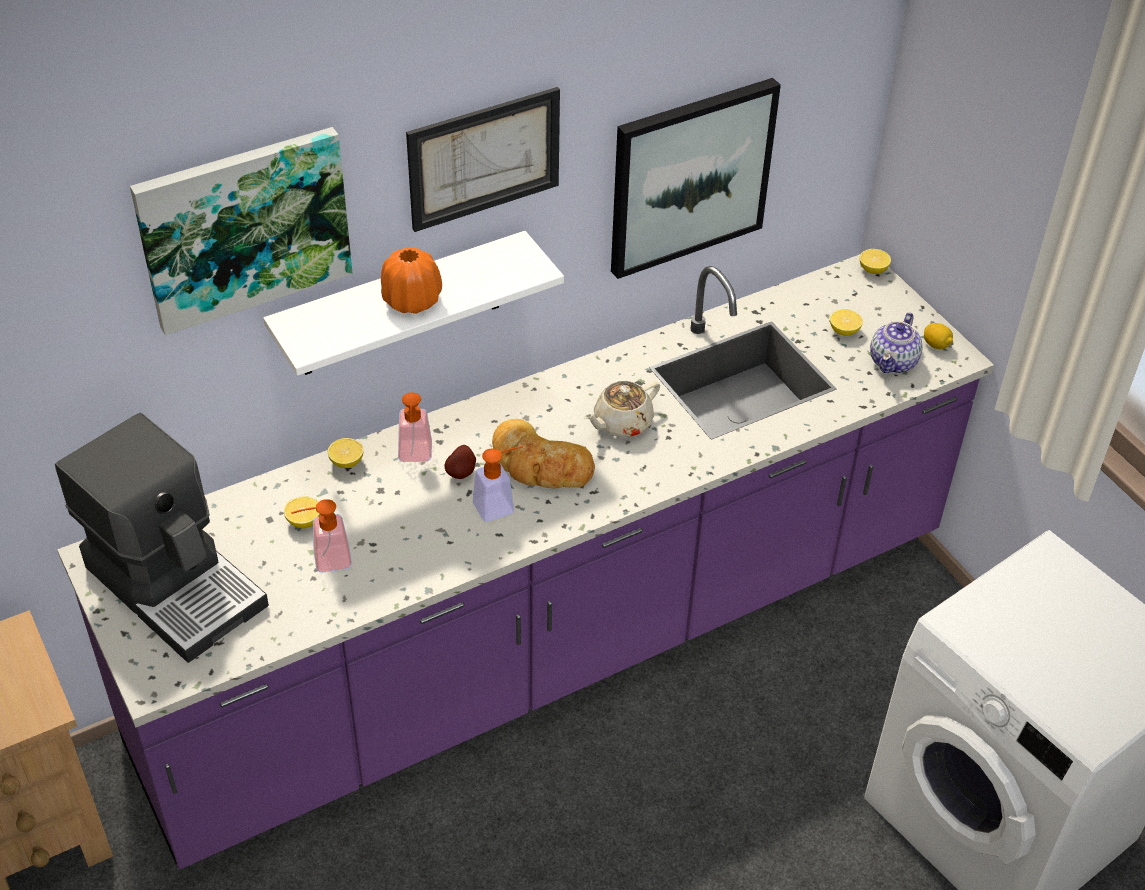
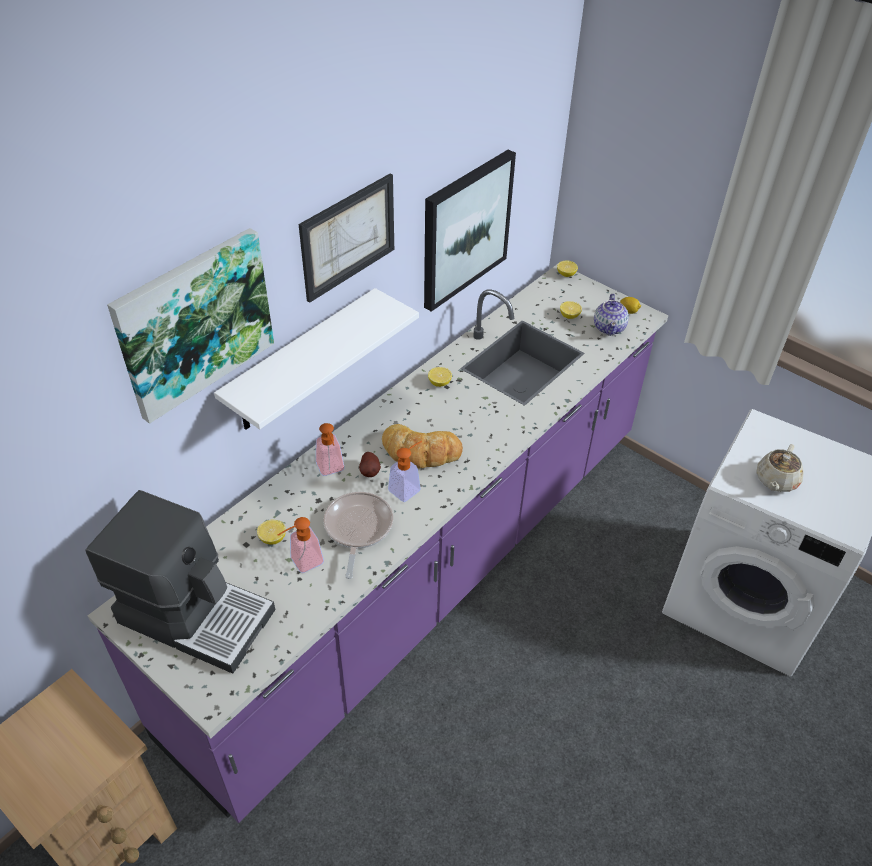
camera: 20 degrees left, 0 degrees up
(346, 462) = (284, 487): lemon -> lemon (439, 383)
(411, 538) = (357, 529): none -> frying pan
(412, 301) = (321, 354): orange vase -> none
(621, 423) = (461, 409): beige teapot -> beige teapot (776, 480)

